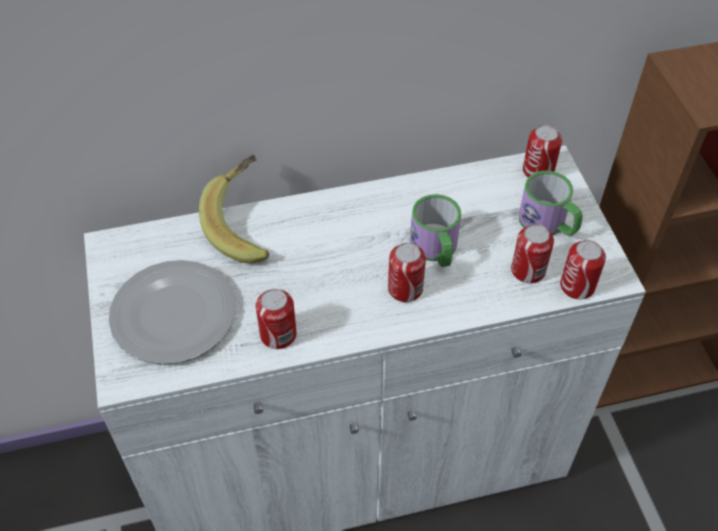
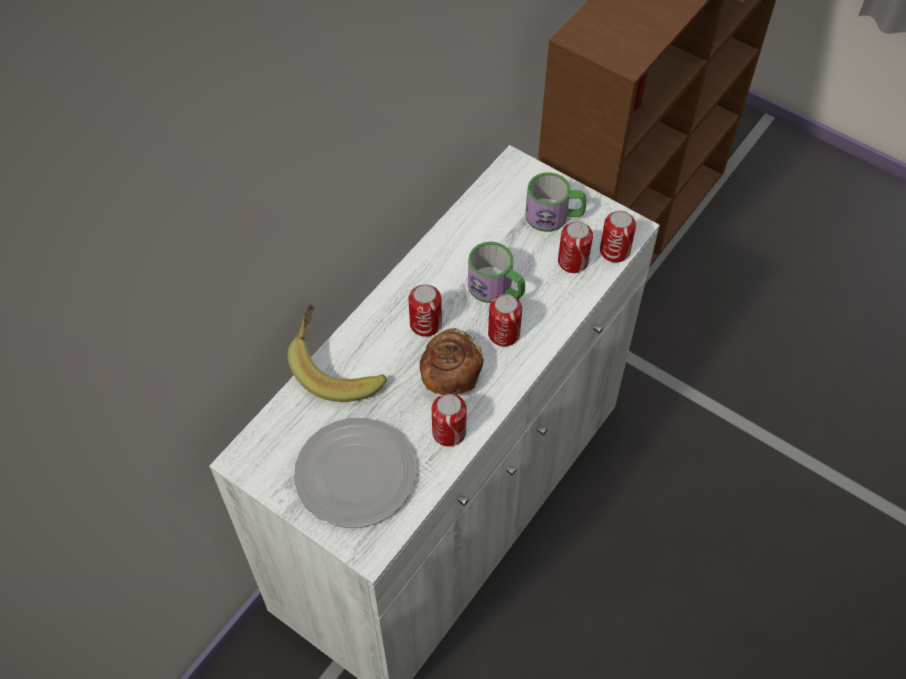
camera: 40 degrees left, 5 degrees up
(326, 291) = (450, 375): none -> bread
(538, 171) = (509, 178): can -> can (425, 324)

